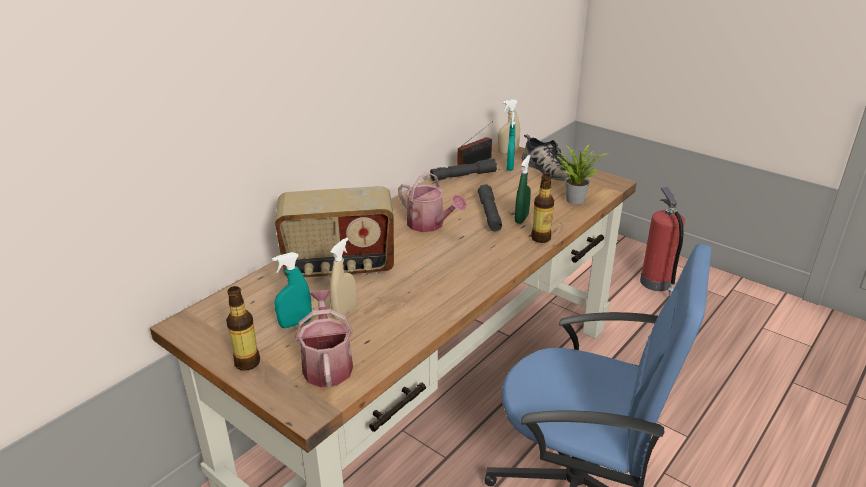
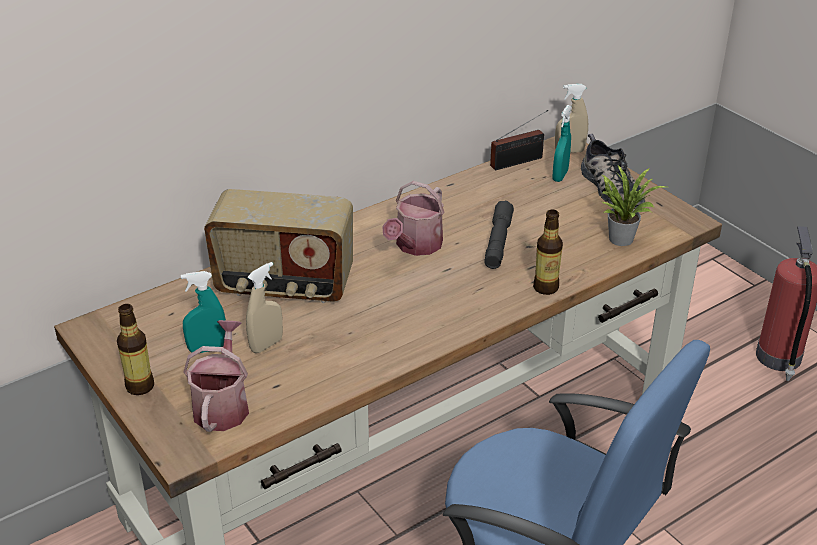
camera: 15 degrees right, 5 degrees up
(429, 225) = (415, 246): watering can -> watering can turned 60 degrees clockwise
(463, 176) = (491, 180): grey flashlight -> none
(521, 218) = (536, 255): green spray bottle -> none

